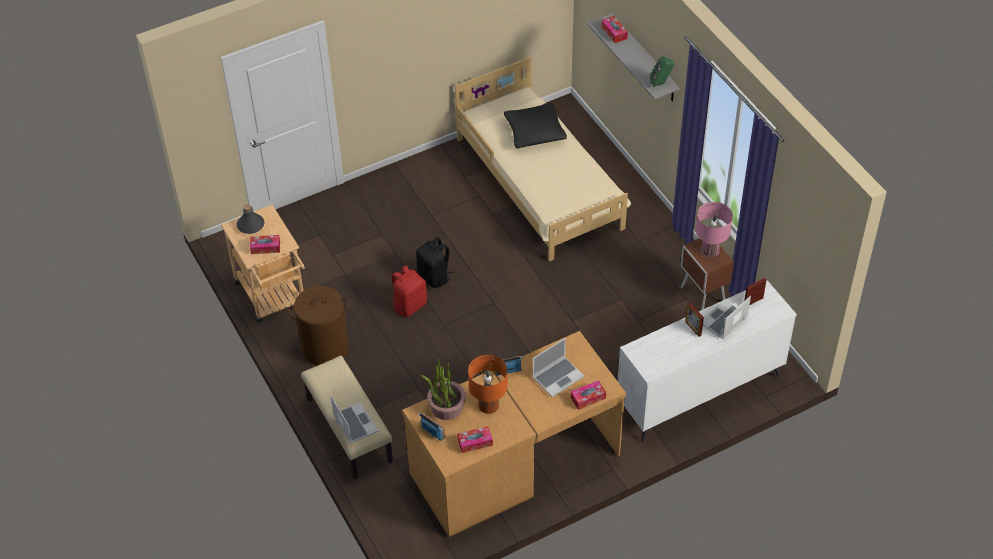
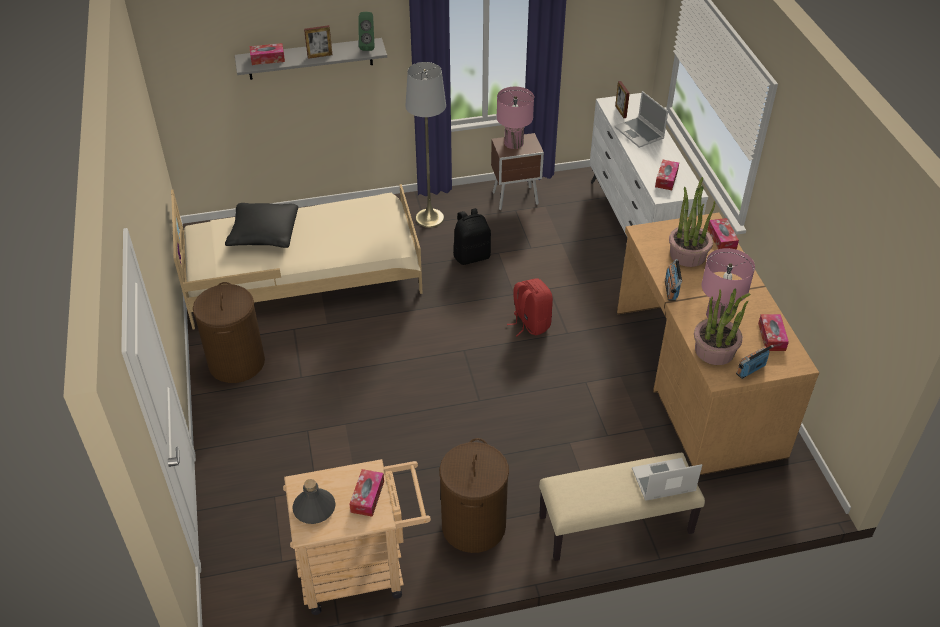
camera: 75 degrees left, 5 degrees down
(409, 305) = (436, 426): red backpack -> red backpack (530, 323)
(433, 175) = (236, 362): none -> brown laundry basket
(435, 277) = (401, 393): black backpack -> black backpack (472, 256)
(488, 405) = (718, 315): orange table lamp -> pink table lamp
(558, 377) = (688, 254): laptop -> potted plant
(647, 242) = (429, 218): none -> grey floor lamp
(660, 349) = (666, 179): none -> tissue box
(693, 328) = (644, 153): picture frame -> picture frame (320, 56)

